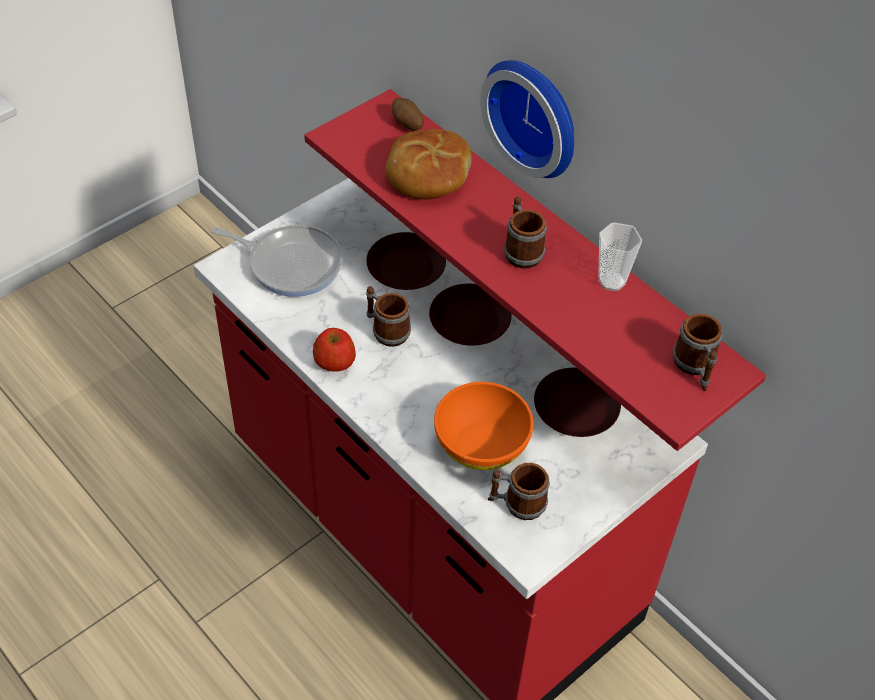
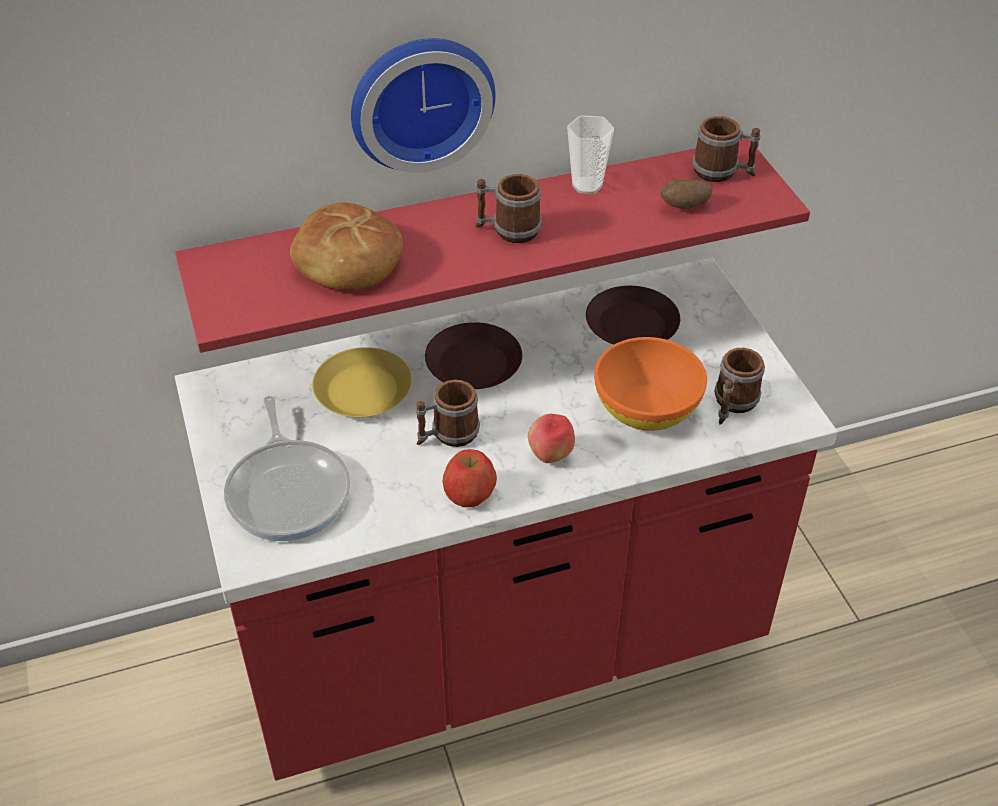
camera: 65 degrees left, 5 degrees down
(291, 264) = (289, 490): frying pan -> frying pan turned 120 degrees clockwise
(396, 397) = (550, 455): none -> apple
(405, 267) = (362, 390): brown plate -> yellow plate
(407, 124) = (251, 254): potato -> potato (684, 207)

